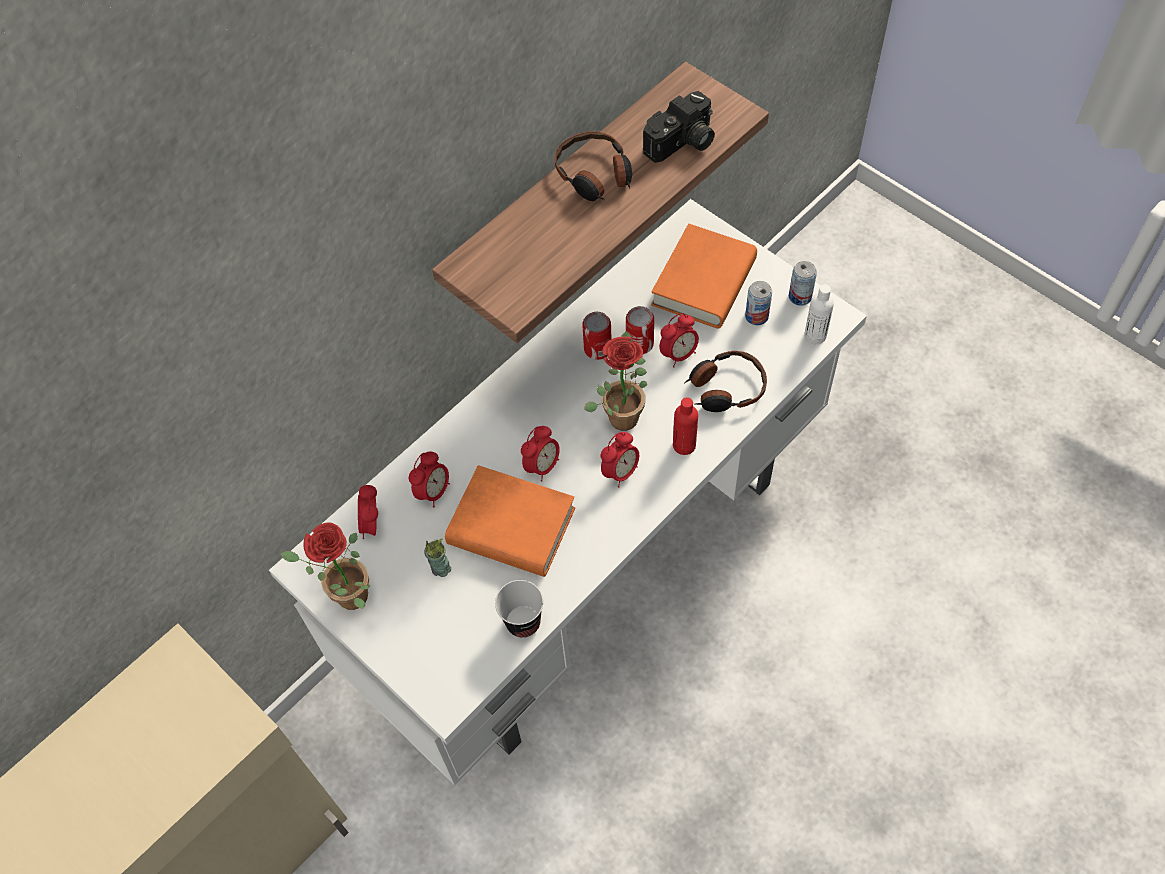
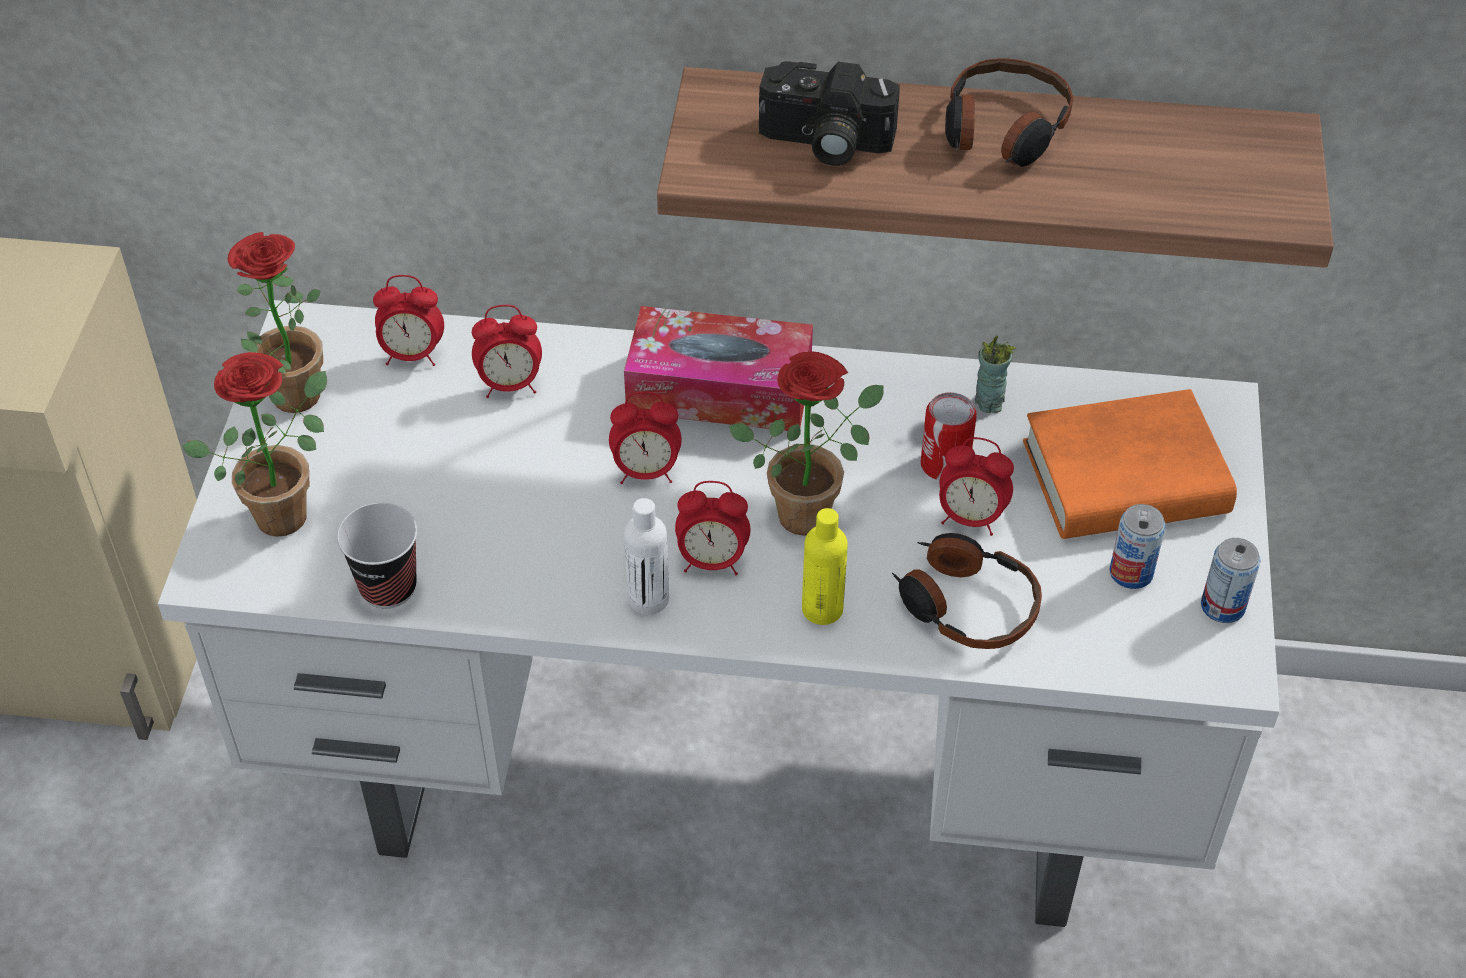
camera: 50 degrees right, 10 degrees down
(372, 524) = (412, 355): alarm clock -> alarm clock turned 135 degrees counterclockwise
(430, 642) = (287, 508): none -> potted plant
(440, 569) = (402, 457): cup -> cup (988, 402)
(511, 527) = (524, 493): orange book -> none
(515, 403) = (719, 389): none -> tissue box
(597, 349) = (890, 424): can -> none
(682, 143) = (1162, 185): camera -> camera (824, 143)
(684, 445) = (822, 609): red bottle -> yellow bottle
(815, 335) = (1171, 664): white bottle -> white bottle (648, 599)

